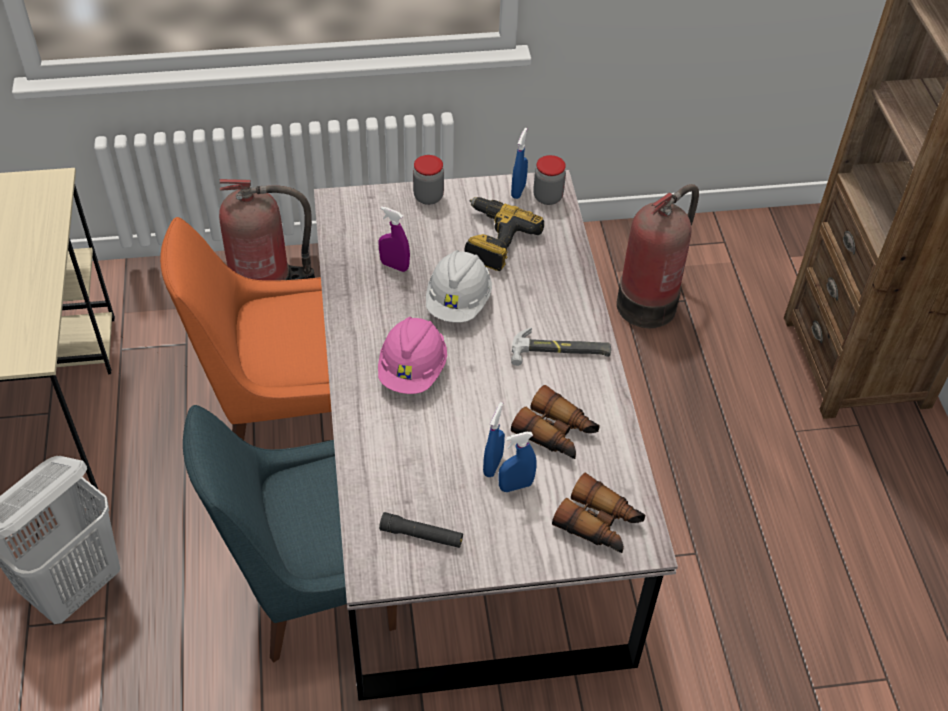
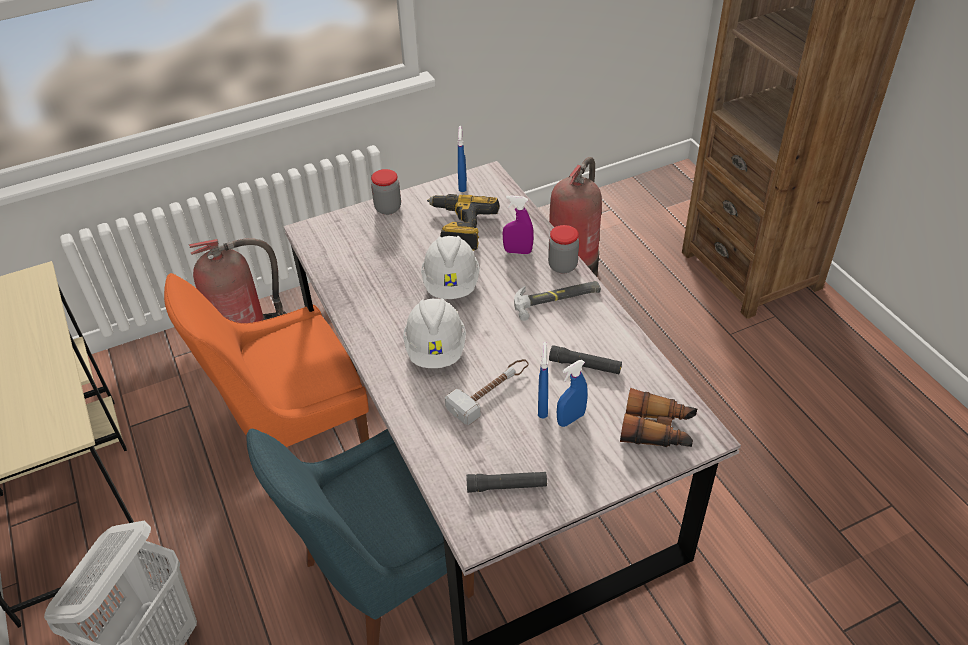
camera: 15 degrees left, 5 degrees down
(394, 266) = (382, 269): purple spray bottle -> purple spray bottle (518, 251)
(413, 370) = (436, 348): pink hard hat -> white hard hat
(448, 433) = (491, 392): none -> hammer
(548, 197) = (489, 184): jar -> jar (562, 266)
(556, 433) = (585, 365): binoculars -> black flashlight

